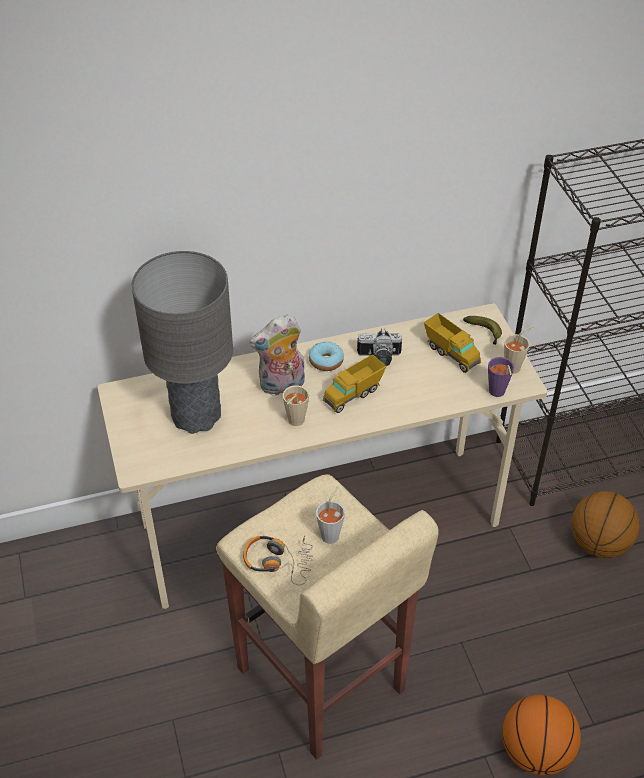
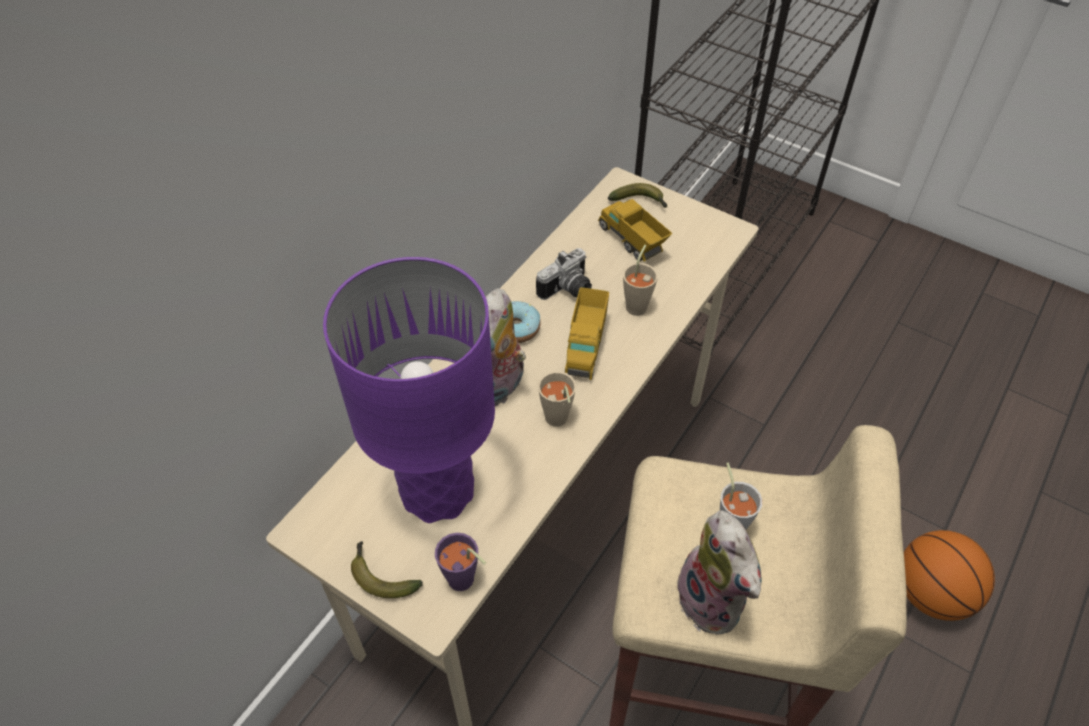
camera: 40 degrees left, 5 degrees up
(131, 436) = (381, 575): none -> banana
(197, 416) = (437, 490): grey table lamp -> purple table lamp
(278, 561) = (714, 601): headphones -> plush toy
(451, 353) = (632, 242): toy truck -> toy truck turned 135 degrees counterclockwise
(497, 394) = (719, 257): purple cup -> purple cup (465, 583)
(515, 366) = (704, 219): beige cup -> beige cup (638, 304)
(599, 543) = (791, 361): basketball -> none

